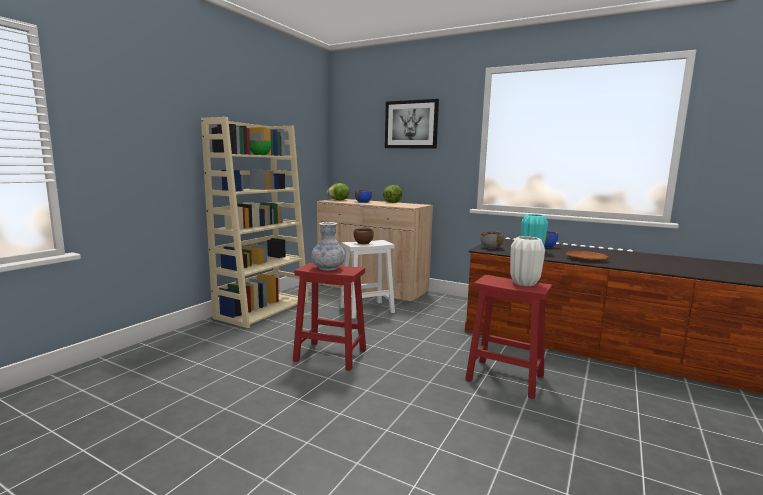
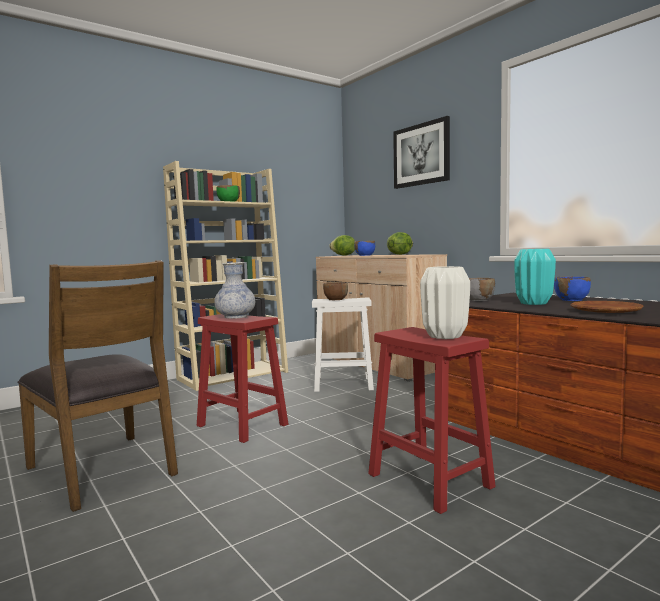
camera: 25 degrees right, 5 degrees down
(263, 413) = (104, 470): none -> brown chair

